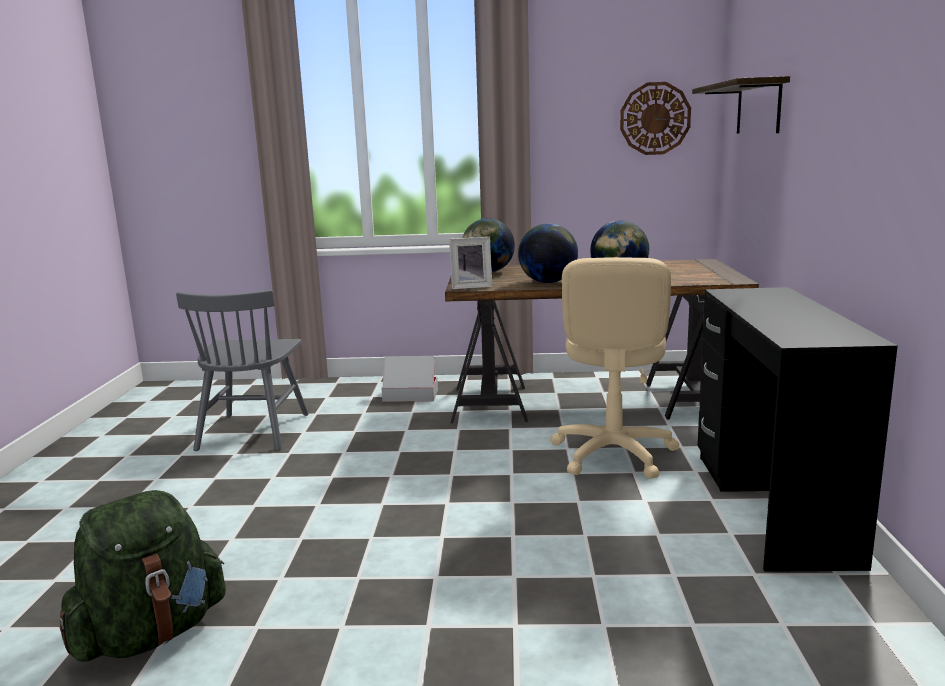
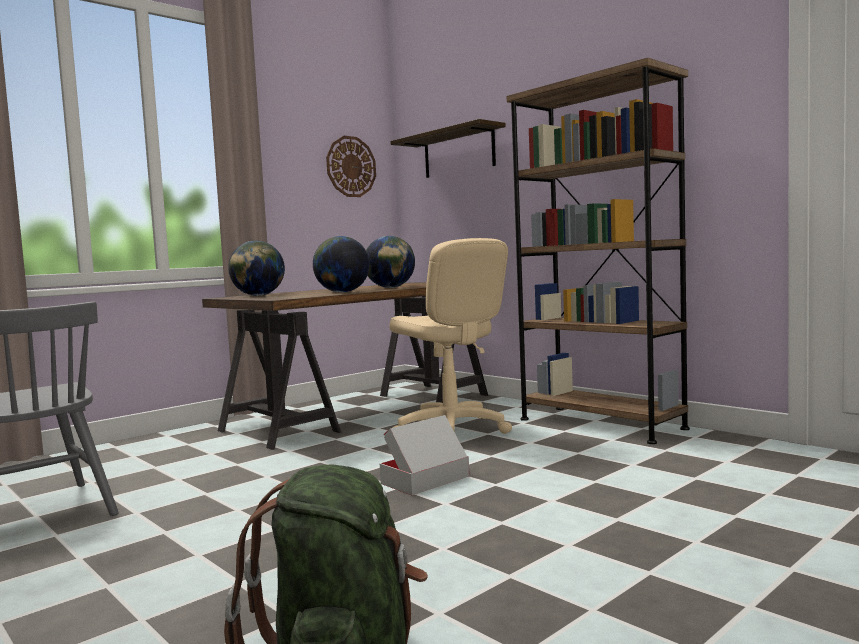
camera: 45 degrees left, 10 degrees down
(410, 395) = (180, 446): cardboard box -> cardboard box (425, 480)
(471, 286) = (284, 298): picture frame -> none
(771, 506) = (600, 424): black desk -> brown bookcase

